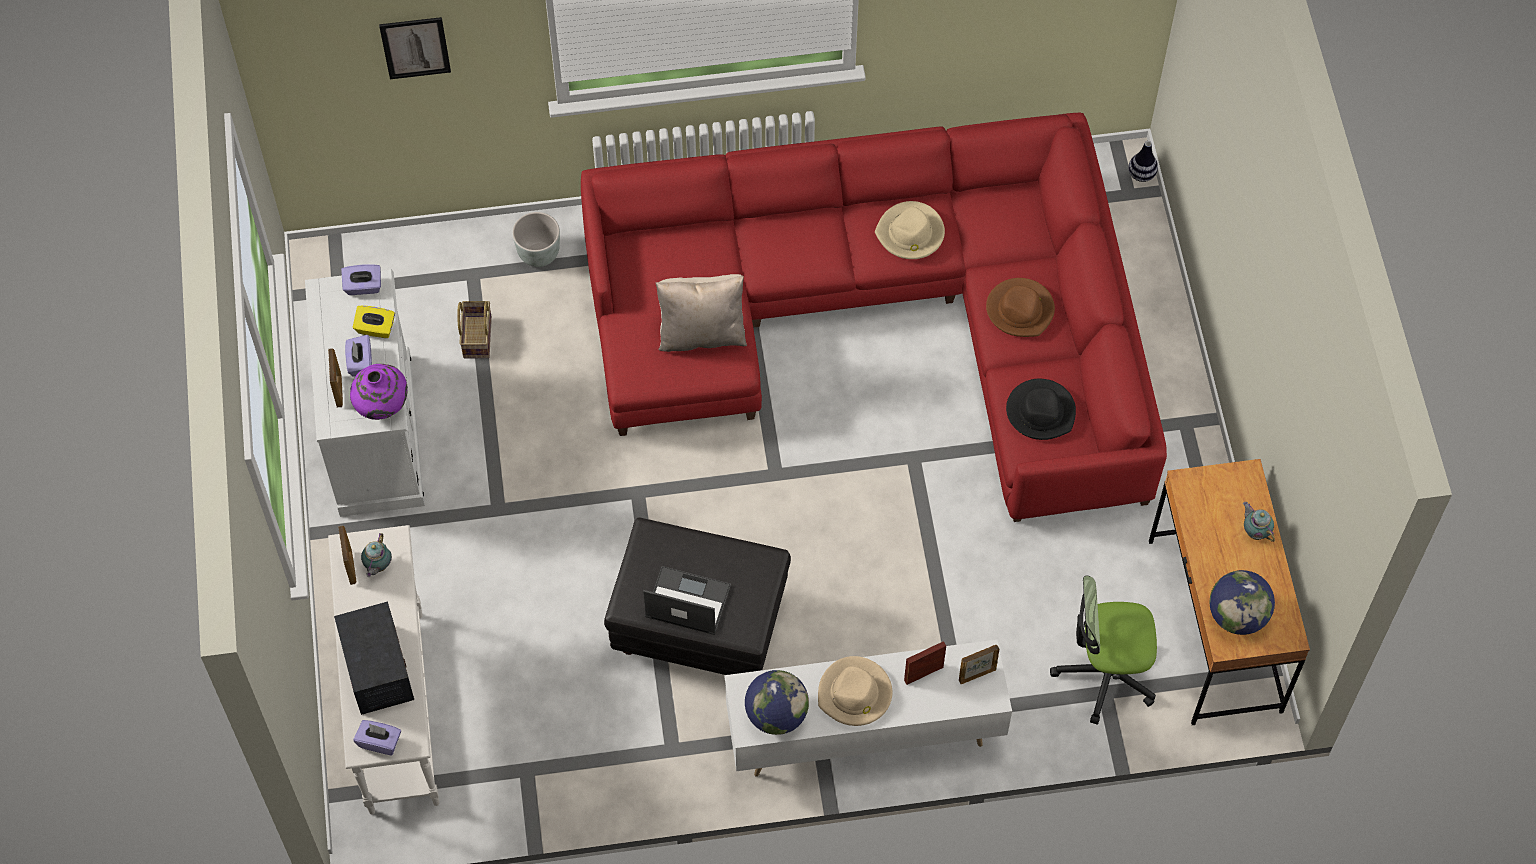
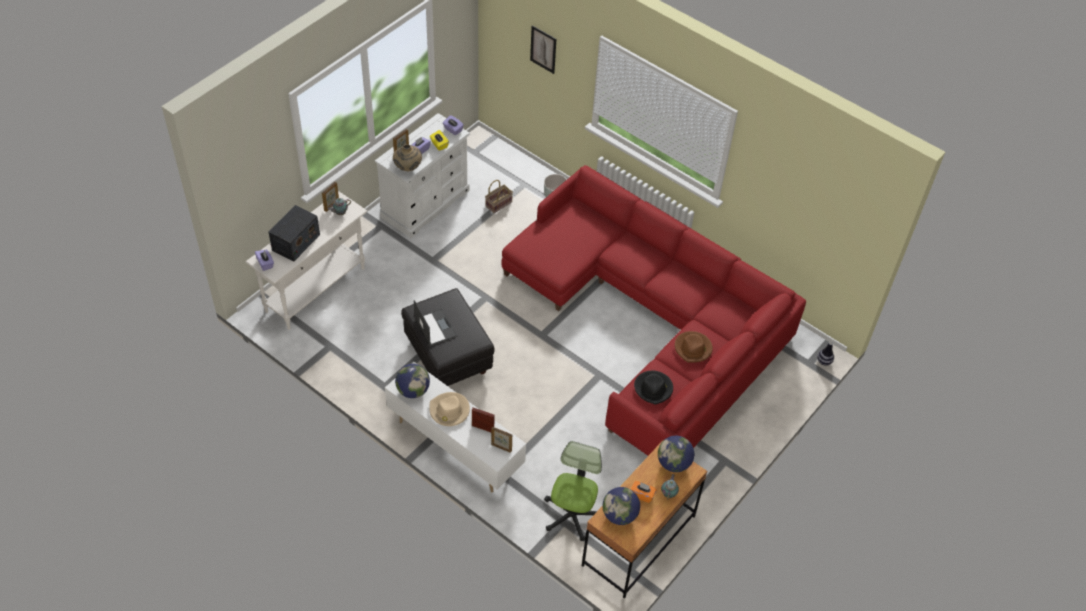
camera: 45 degrees right, 10 degrees down
(382, 407) = (408, 169): purple vase -> beige vase
(702, 334) = (562, 254): beige pillow -> none
(910, 233) = (684, 288): beige hat -> none
(1105, 673) = (572, 514): office chair -> office chair turned 60 degrees clockwise
(1215, 487) = (673, 463): none -> globe
(1230, 564) = (642, 495): none -> orange tissue box

